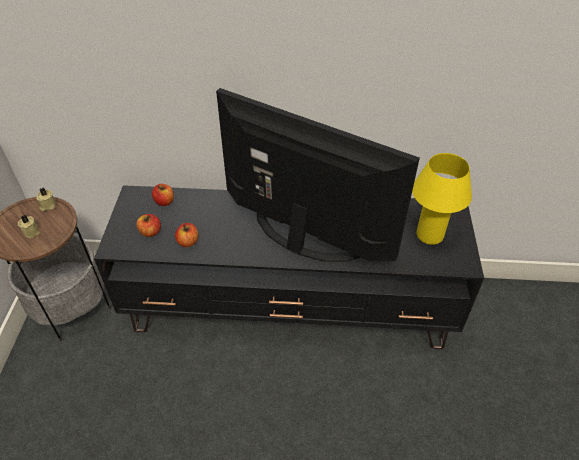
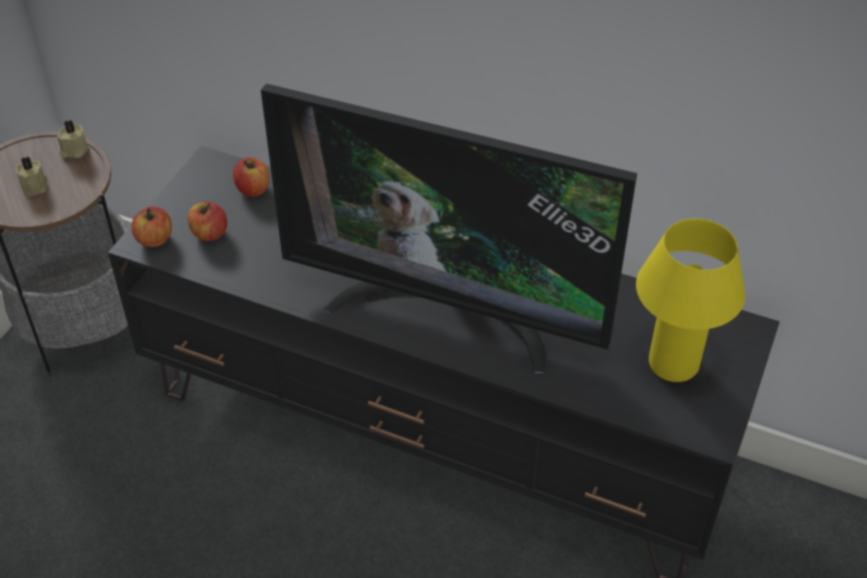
camera: 20 degrees right, 0 degrees up
(188, 242) = (260, 265): apple -> apple (155, 239)
(302, 240) = (446, 311): television -> television turned 150 degrees clockwise

